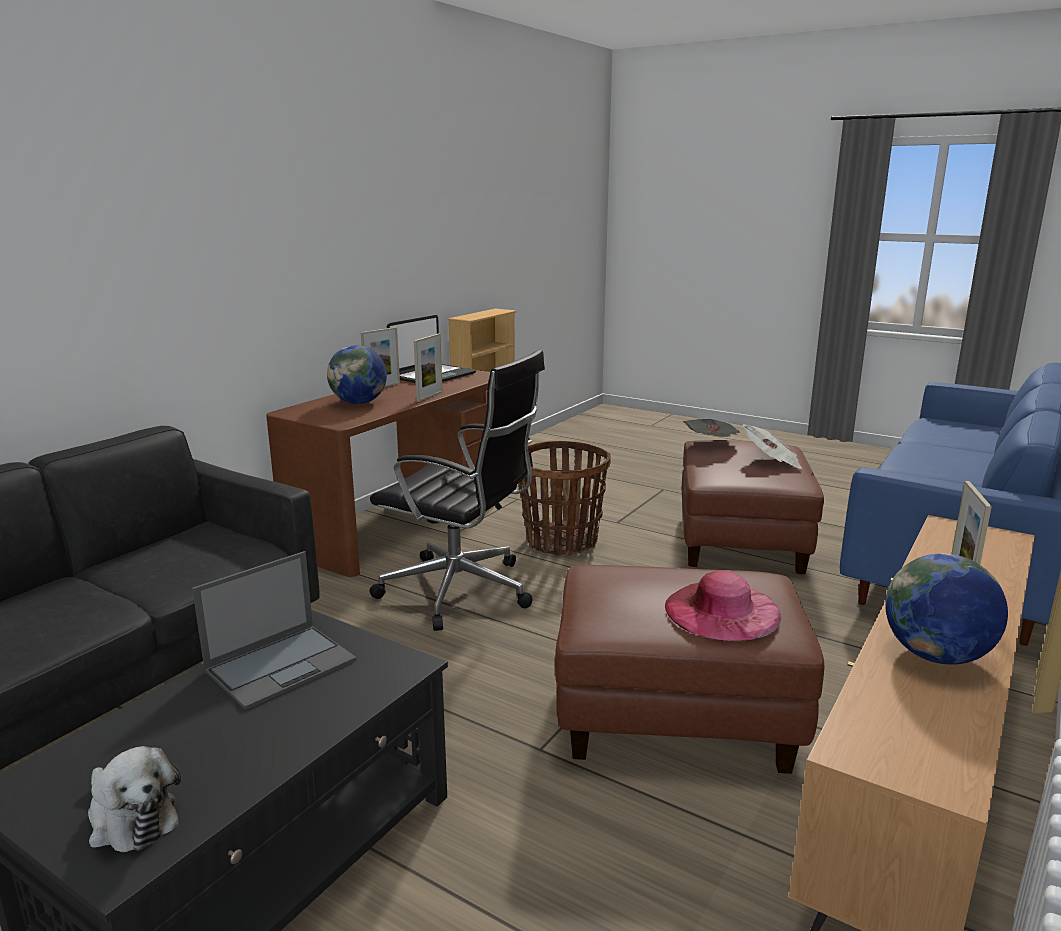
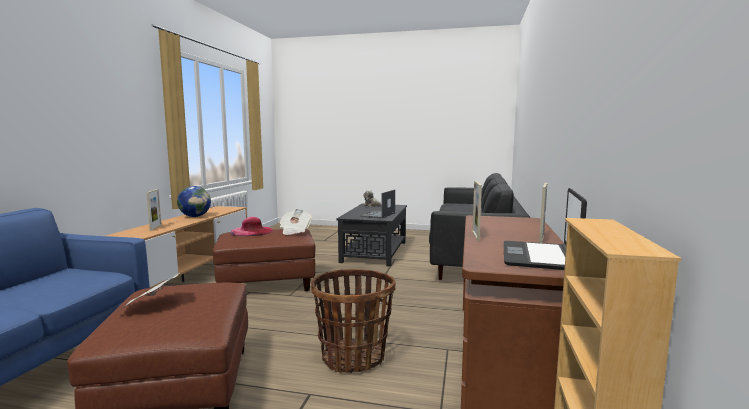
camera: 160 degrees right, 10 degrees down
(359, 403) = (510, 227): globe -> none
(461, 592) = (392, 310): black office chair -> none
(711, 443) = (201, 321): newspaper -> newspaper (295, 231)

